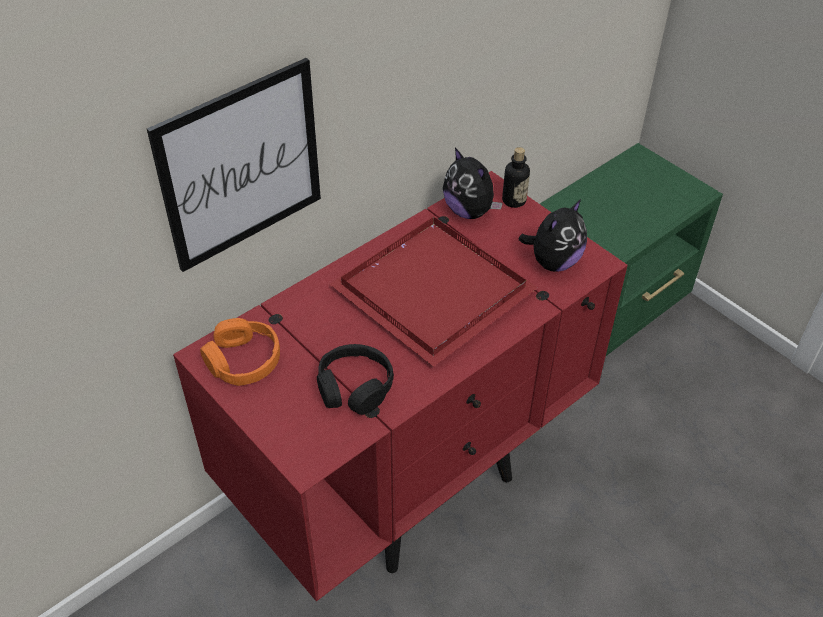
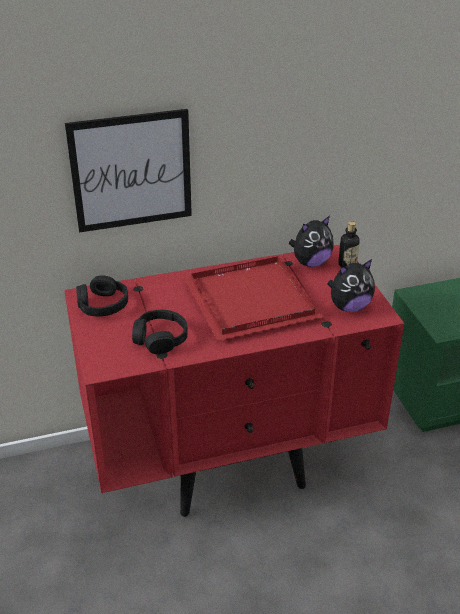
camera: 25 degrees right, 10 degrees down
(243, 360) = (102, 305): orange headphones -> black headphones
(469, 211) = (310, 262): plush toy -> plush toy turned 105 degrees counterclockwise

